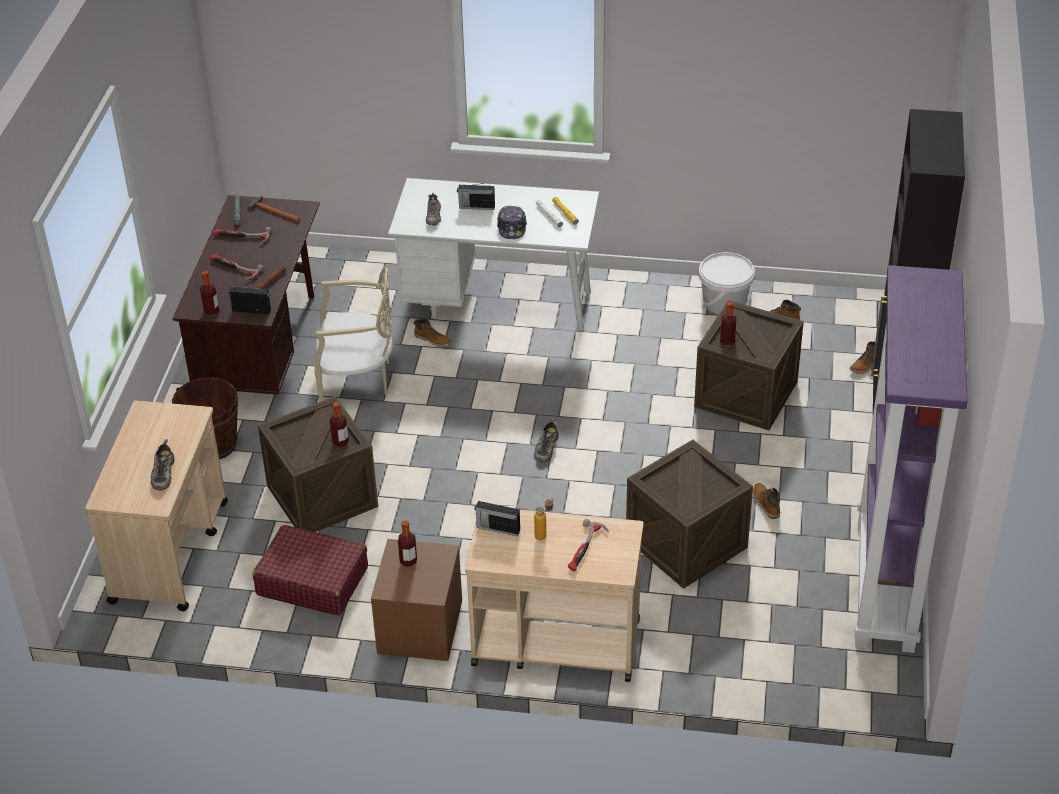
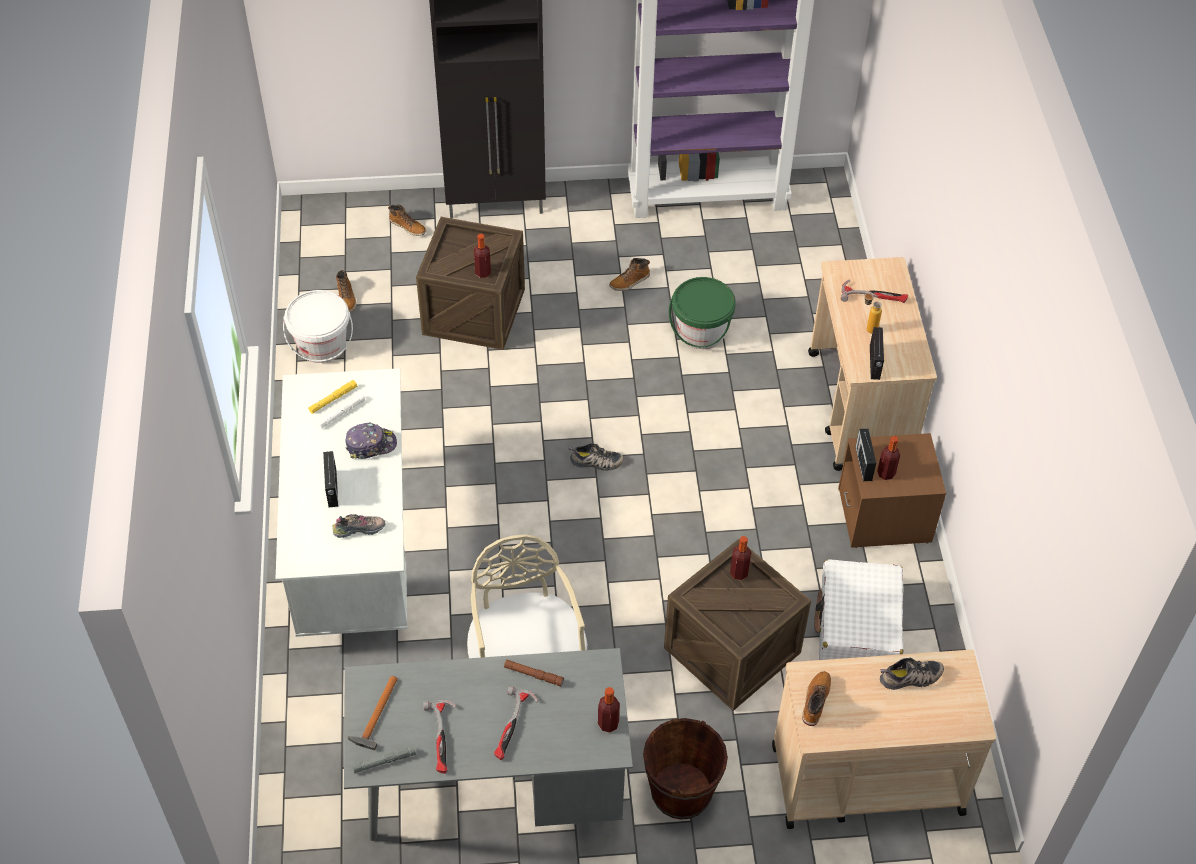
camera: 105 degrees left, 10 degrees up
(252, 310) = (594, 677): radio -> radio (863, 463)
(261, 349) = (491, 792): brown desk -> grey desk
(312, 581) = (858, 625): red suitcase -> white suitcase
(433, 340) = (436, 605): boot -> boot (815, 700)
(686, 543) = (701, 332): crate -> green bucket

